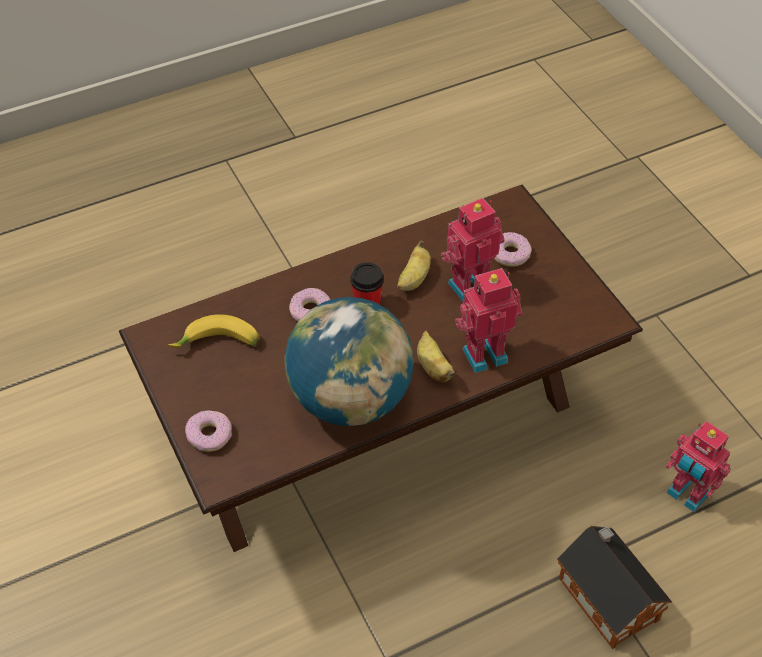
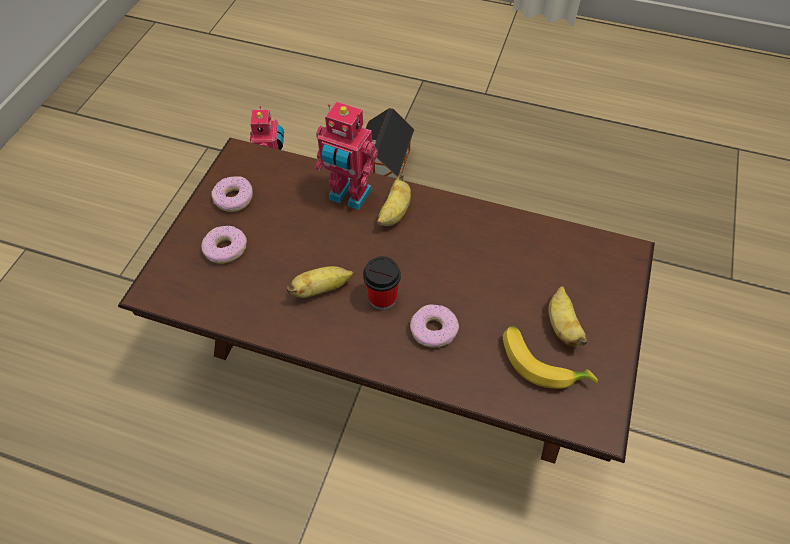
camera: 135 degrees left, 5 degrees up
(209, 435) = (610, 289): donut -> donut (233, 198)
(224, 379) = (562, 326): none -> banana
(350, 399) = (477, 236): globe -> none
(468, 284) = (288, 251): toy robot -> none

